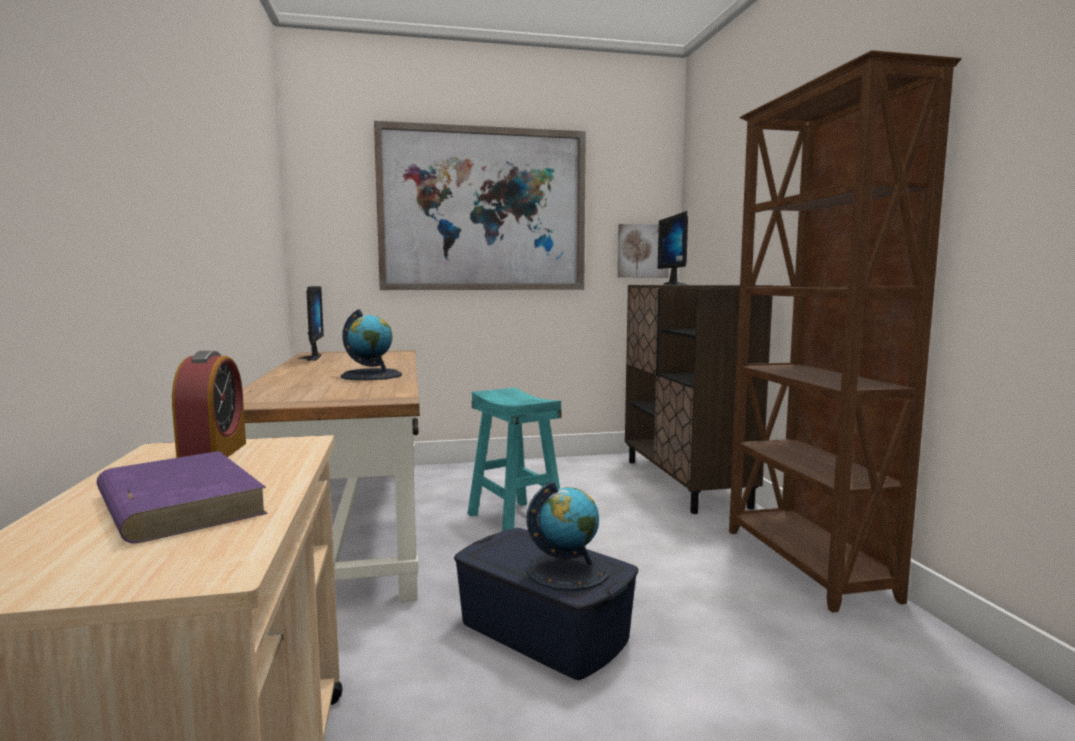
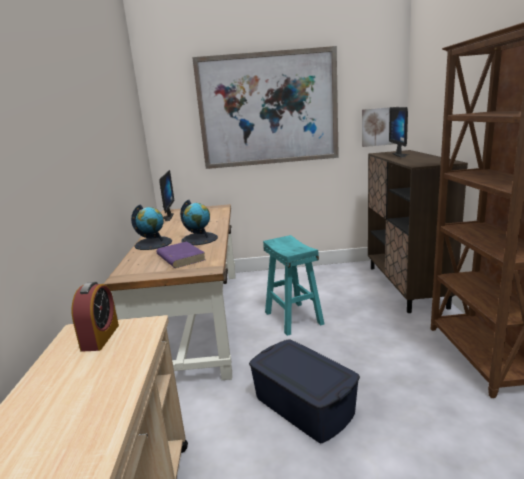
camera: 10 degrees right, 10 degrees up
(179, 503) = (77, 392): purple book -> purple book (180, 257)
(568, 570) = (315, 377): globe -> globe (153, 243)

